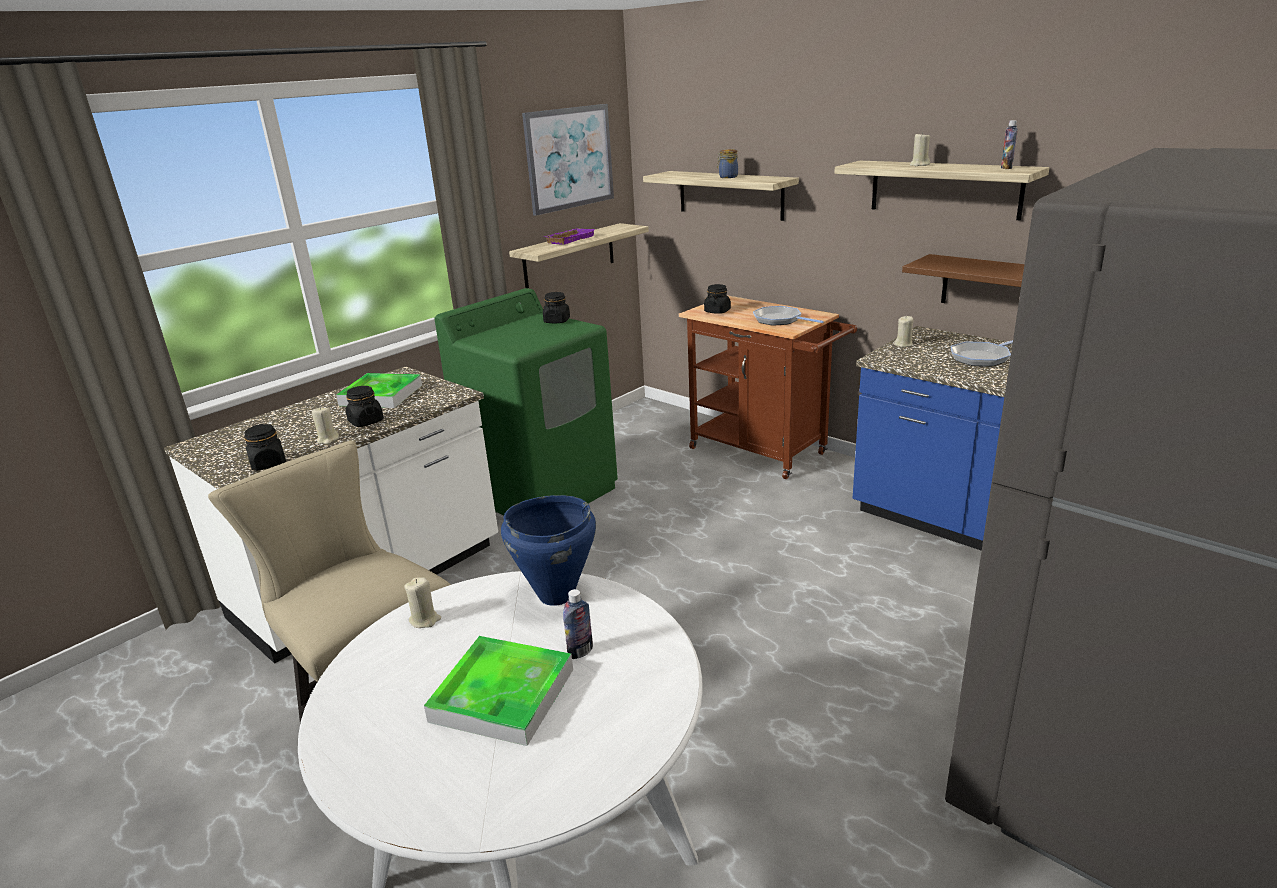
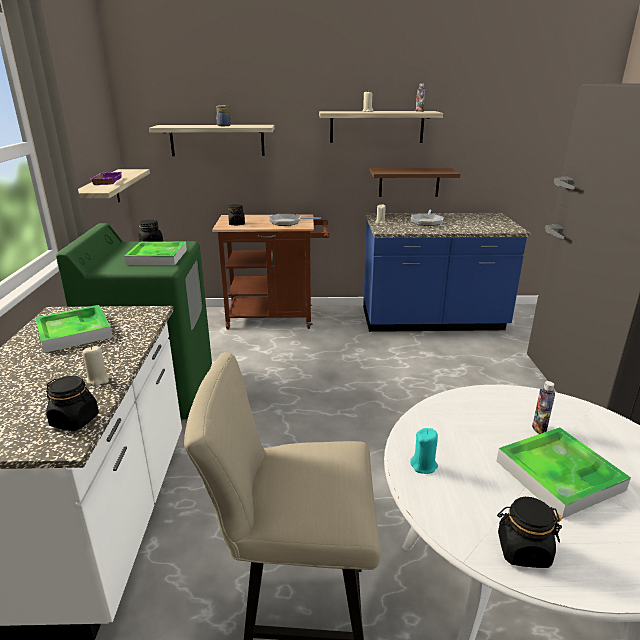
camera: 45 degrees left, 0 degrees up
(366, 421) = (107, 355): black jar -> black jar (523, 550)
(425, 620) = (424, 465): beige candle -> turquoise candle
(533, 337) = (157, 257): none -> tray
(555, 595) = (462, 408): blue cooking pot -> none
(569, 158) = (88, 112): picture -> none

